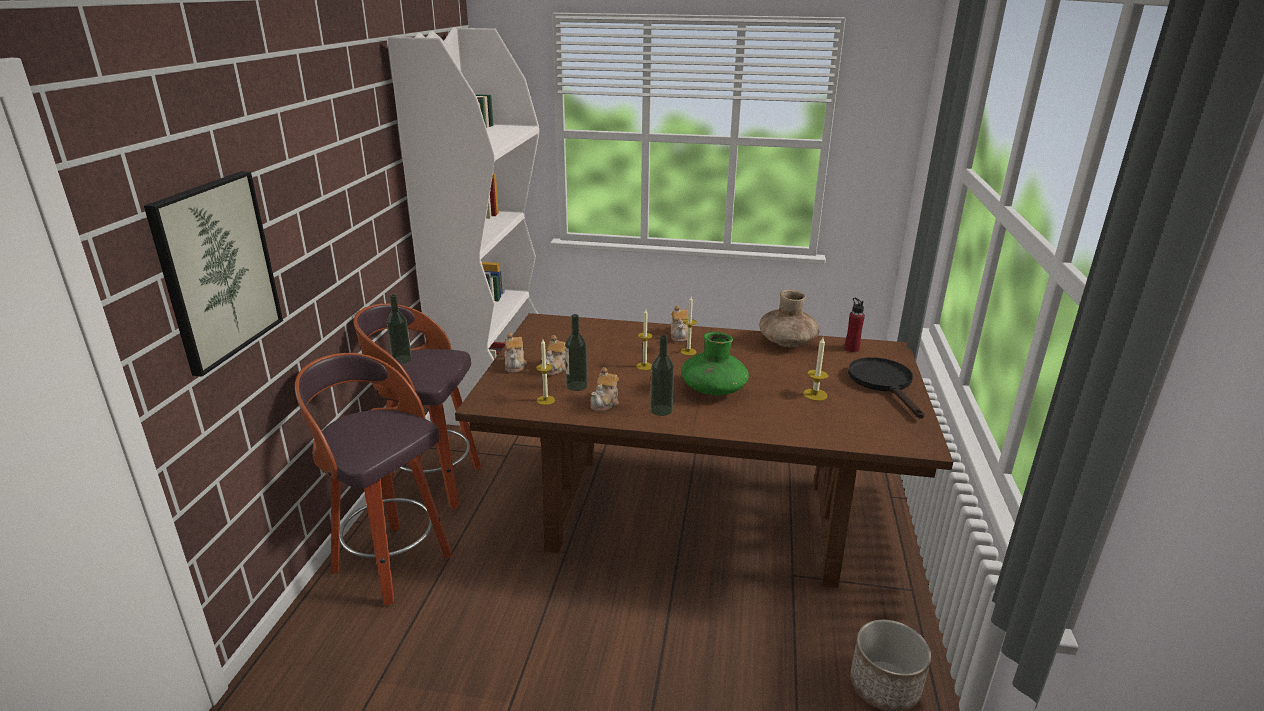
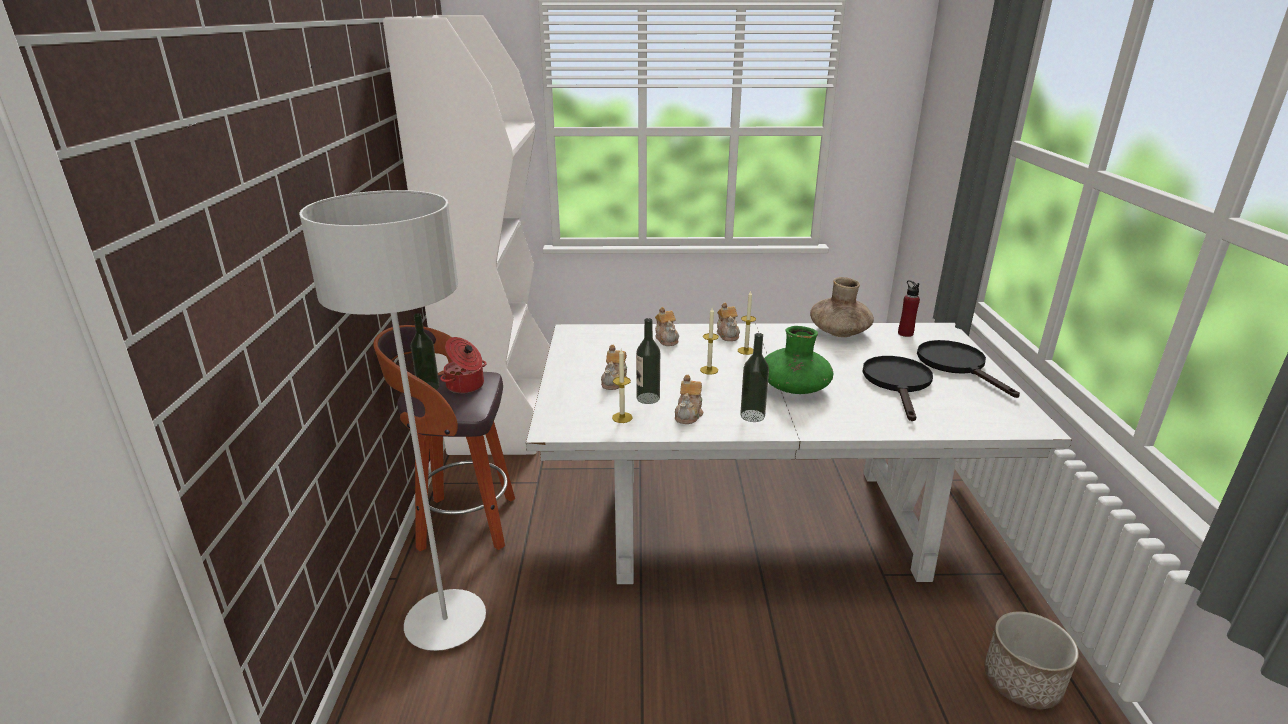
camera: 10 degrees left, 0 degrees up
(217, 270) = (245, 294): picture -> none
(390, 563) = (445, 622): stool -> grey floor lamp
(433, 361) = (466, 386): none -> cooking pot
(515, 365) = (568, 382): teapot -> teapot (667, 339)
(697, 514) = (762, 522): brown dining table -> white dining table
(815, 394) = (898, 383): candle -> black frying pan

